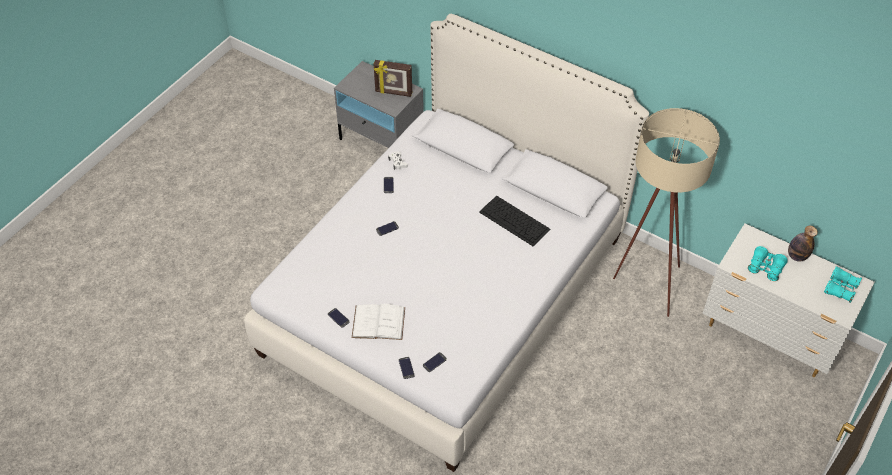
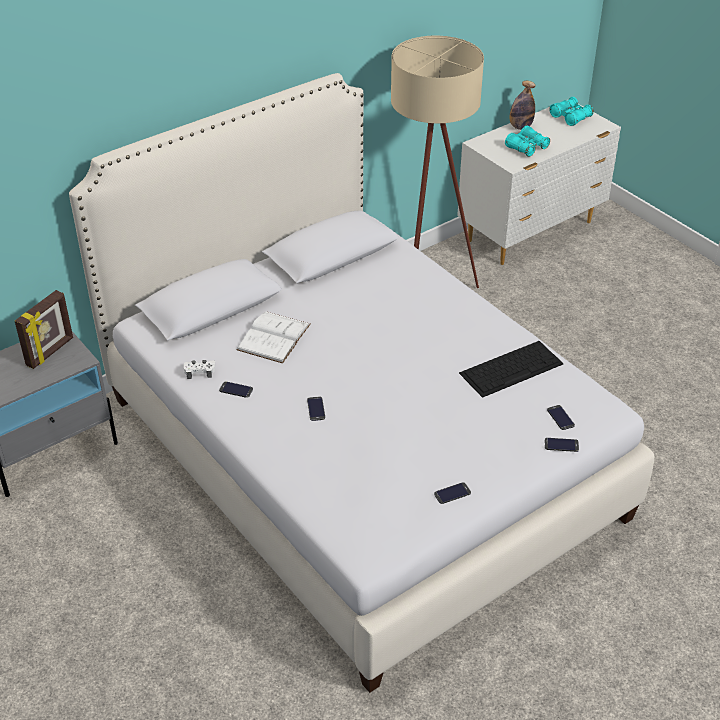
camera: 70 degrees left, 10 degrees down
(378, 322) = (476, 454): white book -> white book (274, 337)
(515, 220) = (365, 295): keyboard -> keyboard (512, 368)

